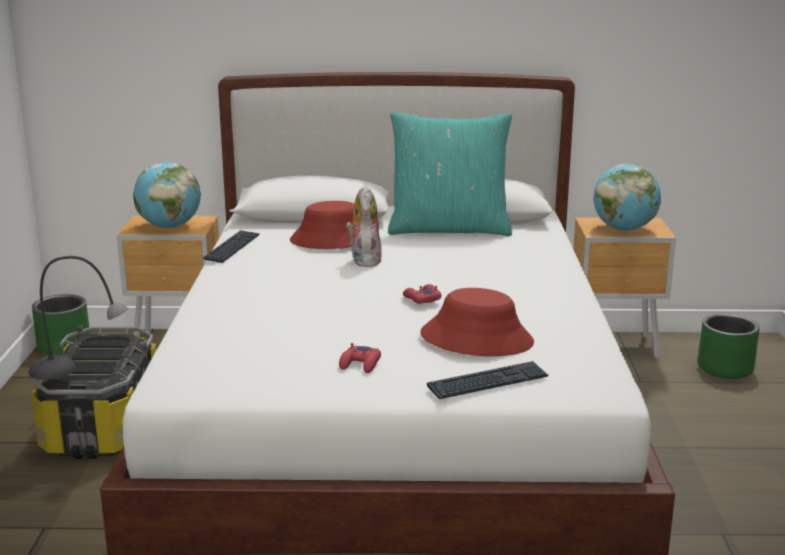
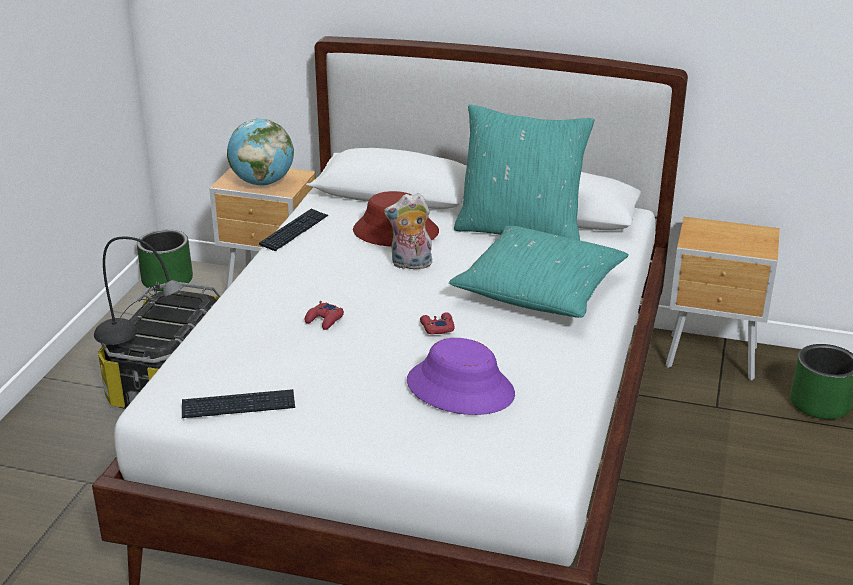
camera: 15 degrees right, 10 degrees up
(361, 364) = (335, 404): red game controller -> red game controller (324, 320)
(364, 260) = (410, 265): plush toy -> plush toy turned 105 degrees counterclockwise
(476, 339) = (460, 388): red hat -> purple hat
(488, 382) = (438, 446): keyboard -> keyboard (238, 406)
(498, 265) = (540, 289): none -> turquoise pillow
(624, 229) = (726, 241): globe -> none

